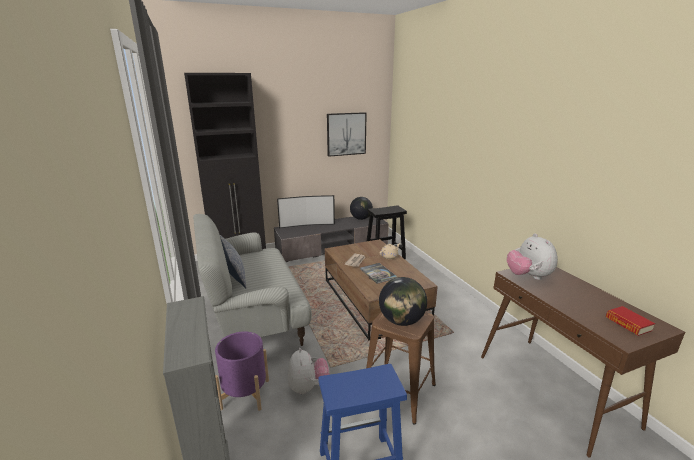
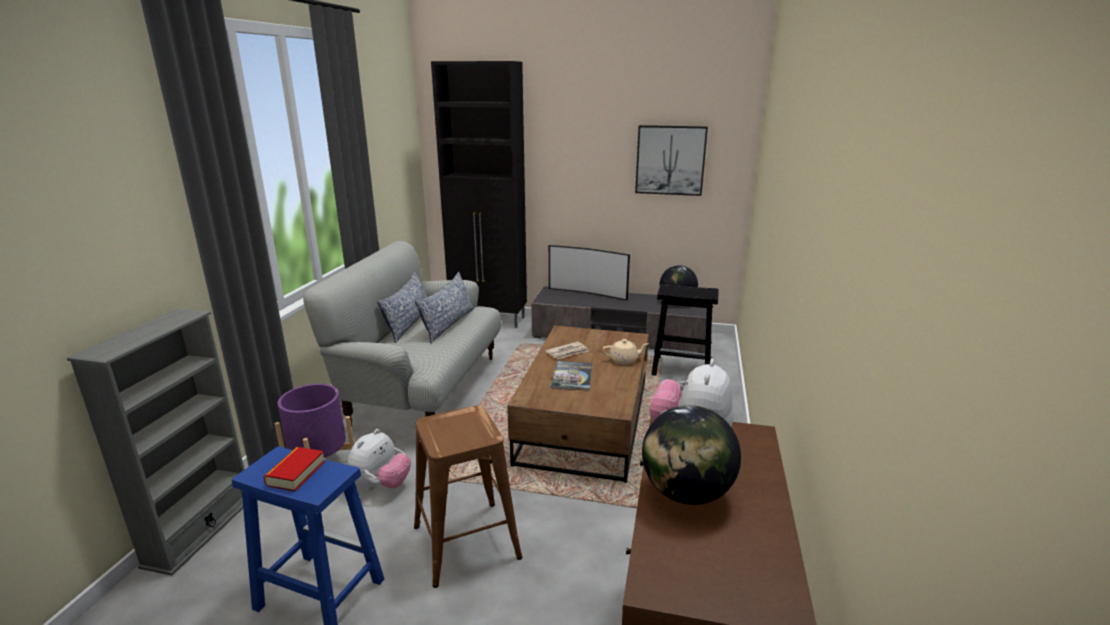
camera: 35 degrees right, 0 degrees up
(263, 265) = (448, 324): none -> pillow
(401, 321) = (451, 430): globe -> globe (686, 493)
(628, 324) = (721, 571): book -> book (296, 473)

